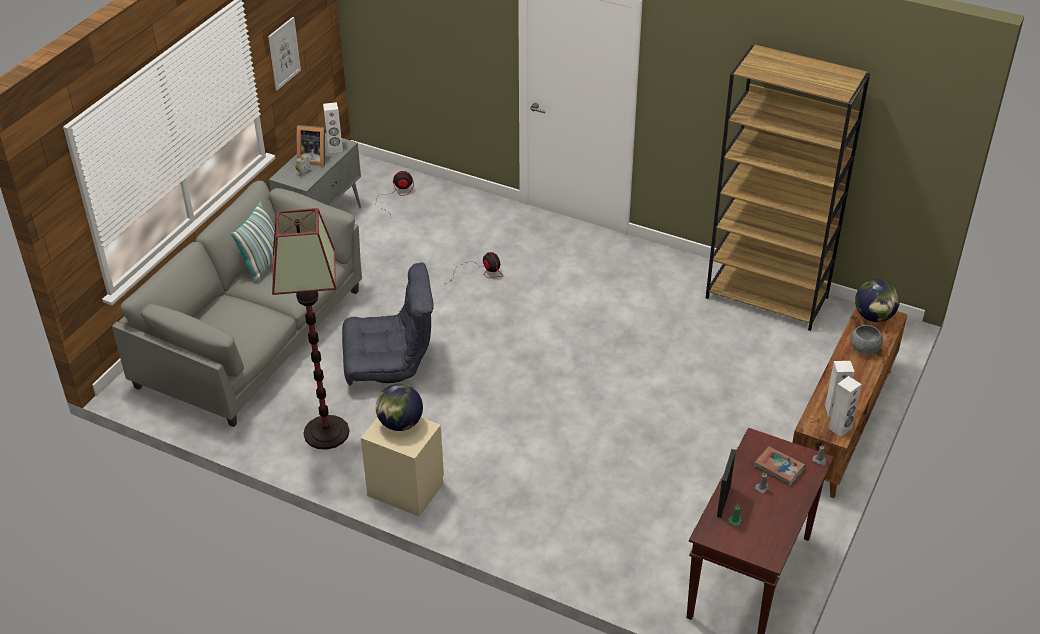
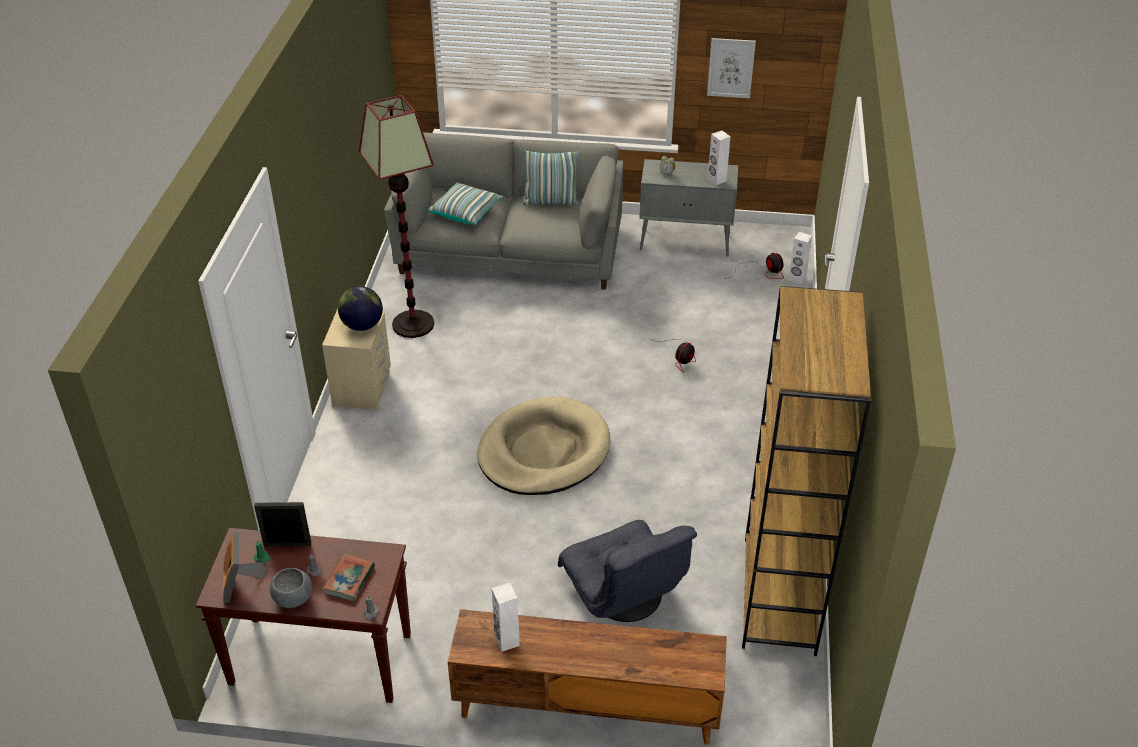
camera: 70 degrees right, 0 degrees up
(238, 324) = (466, 212): none -> pillow
(312, 159) = (691, 172): picture frame -> picture frame (241, 583)
(390, 365) = (515, 336): grey armchair -> grey armchair (624, 595)
(557, 383) = (543, 451): none -> beige dog bed
(840, 428) = (478, 650): white speaker -> white speaker (797, 278)
(864, 348) = (632, 654): grey bowl -> grey bowl (292, 598)
(873, 317) = (699, 655): globe -> none

